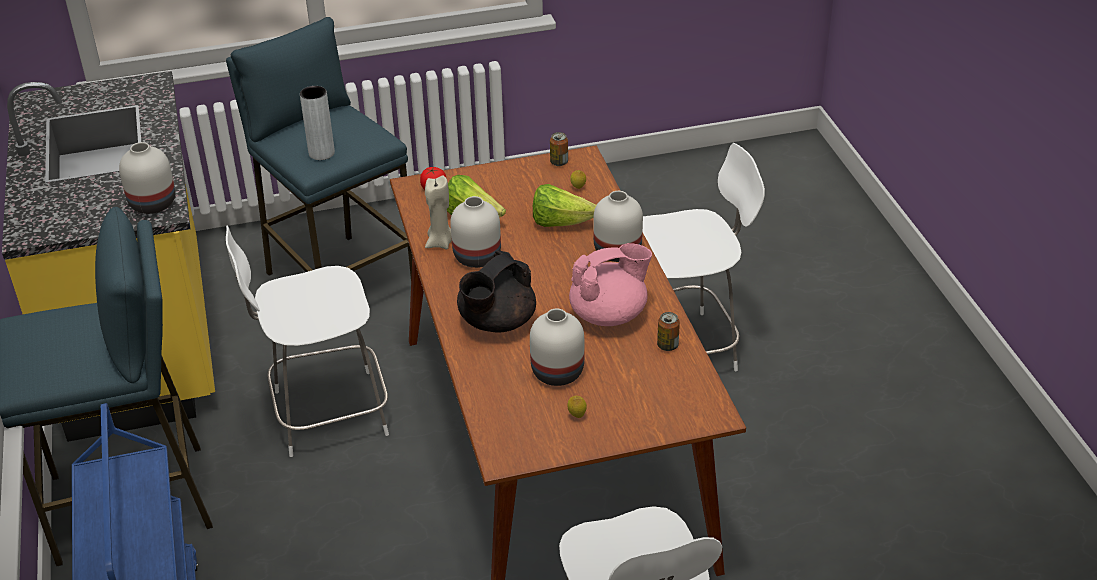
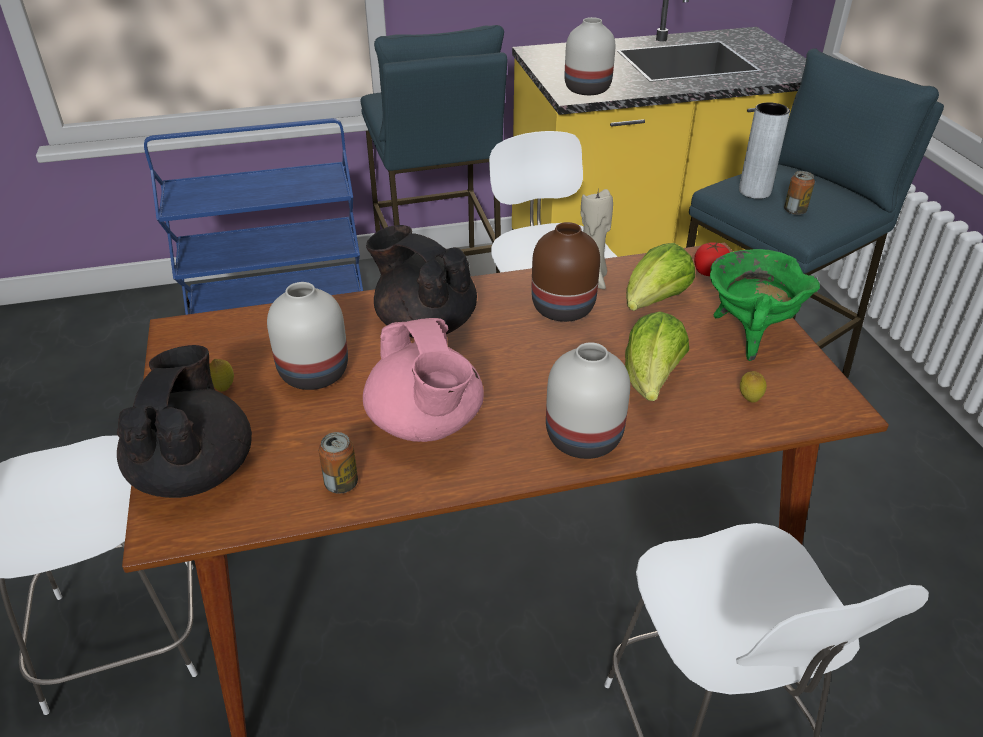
camera: 90 degrees right, 0 degrees up
(476, 257) = (561, 307): white vase -> brown vase
(510, 181) = (748, 334): none -> green cooking pot
(559, 162) = (816, 381): can -> can (795, 211)
(663, 412) = (195, 470): none -> black teapot

